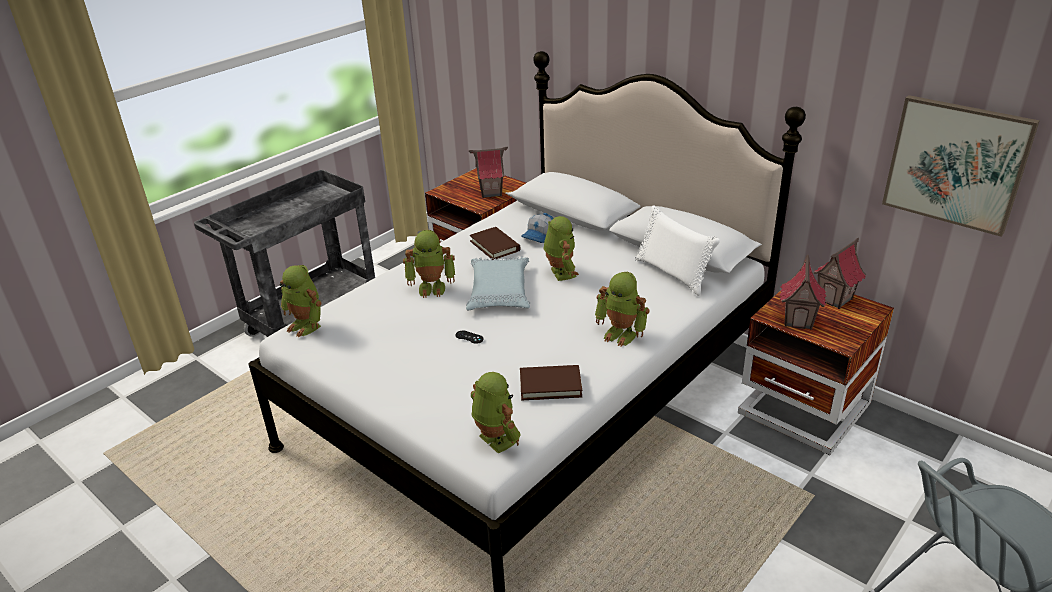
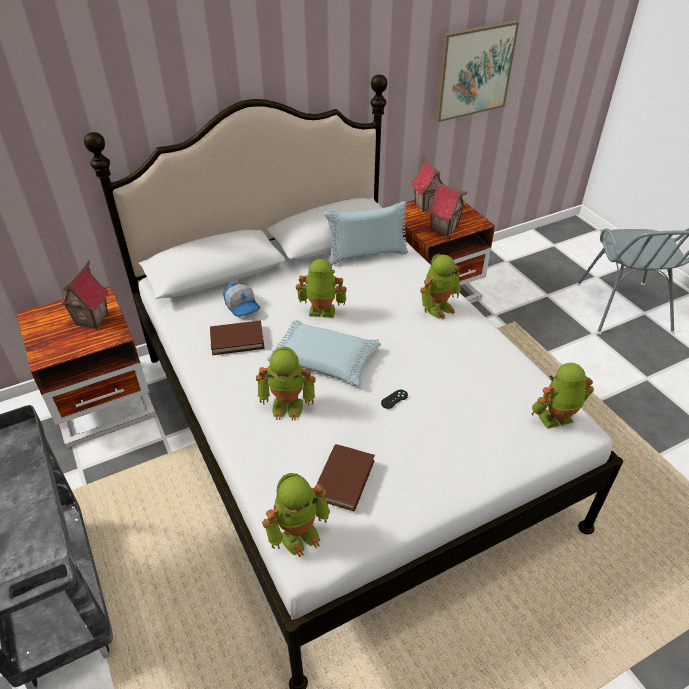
camera: 70 degrees left, 10 degrees up
(432, 288) = (288, 405): toy robot -> toy robot turned 75 degrees clockwise
(550, 385) = (493, 366): brown book -> brown book (344, 479)
(673, 274) = (366, 254): white pillow -> blue pillow

